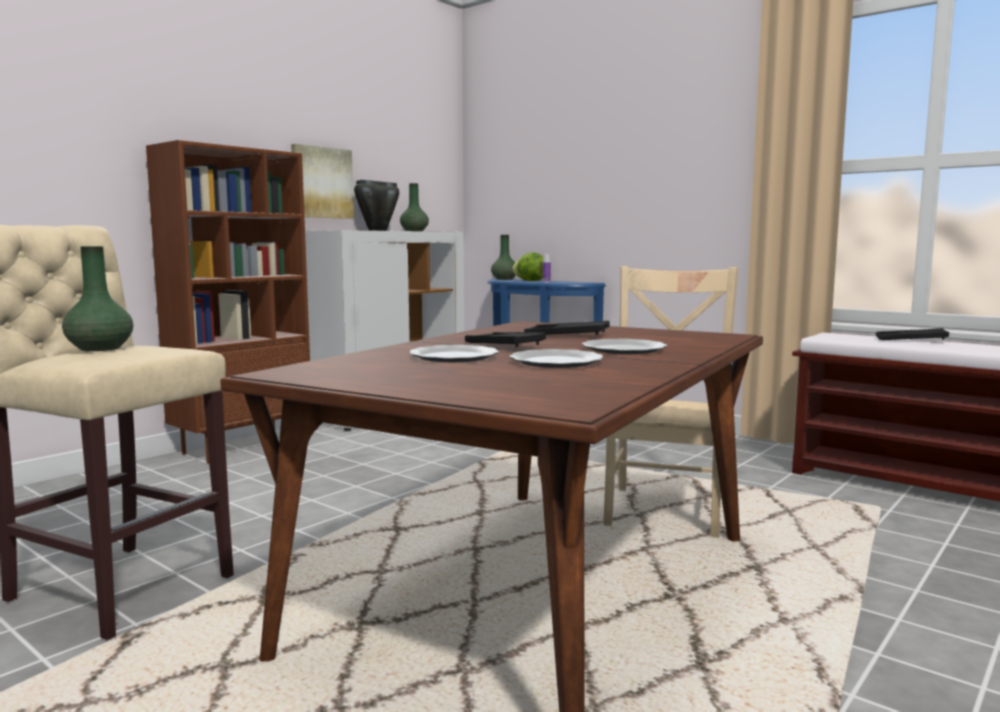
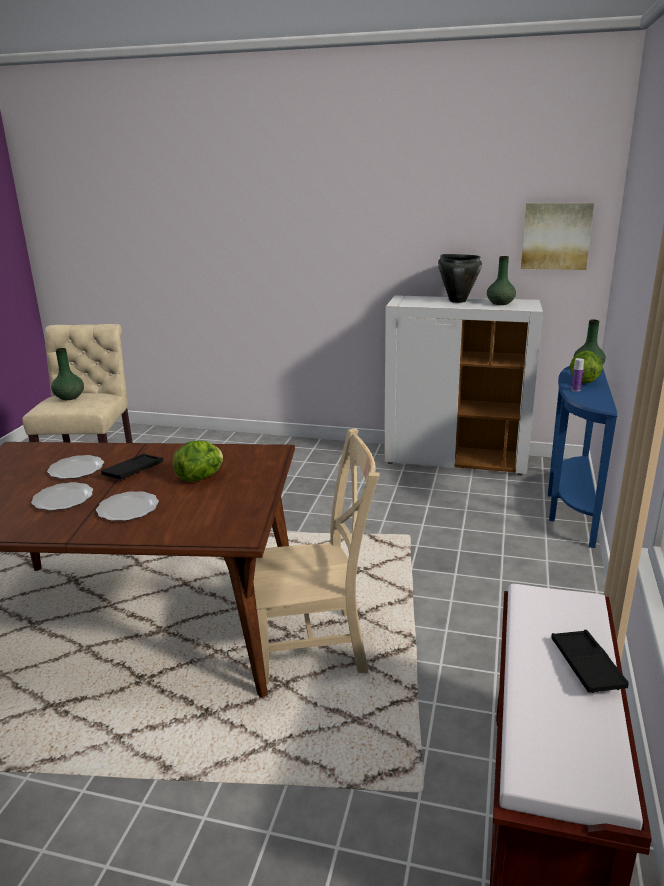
camera: 65 degrees right, 15 degrees up
(243, 447) = (317, 448): brown bookcase -> none
(321, 182) = (418, 254): picture -> picture (556, 236)
(566, 335) = (201, 477): black tray -> lettuce

